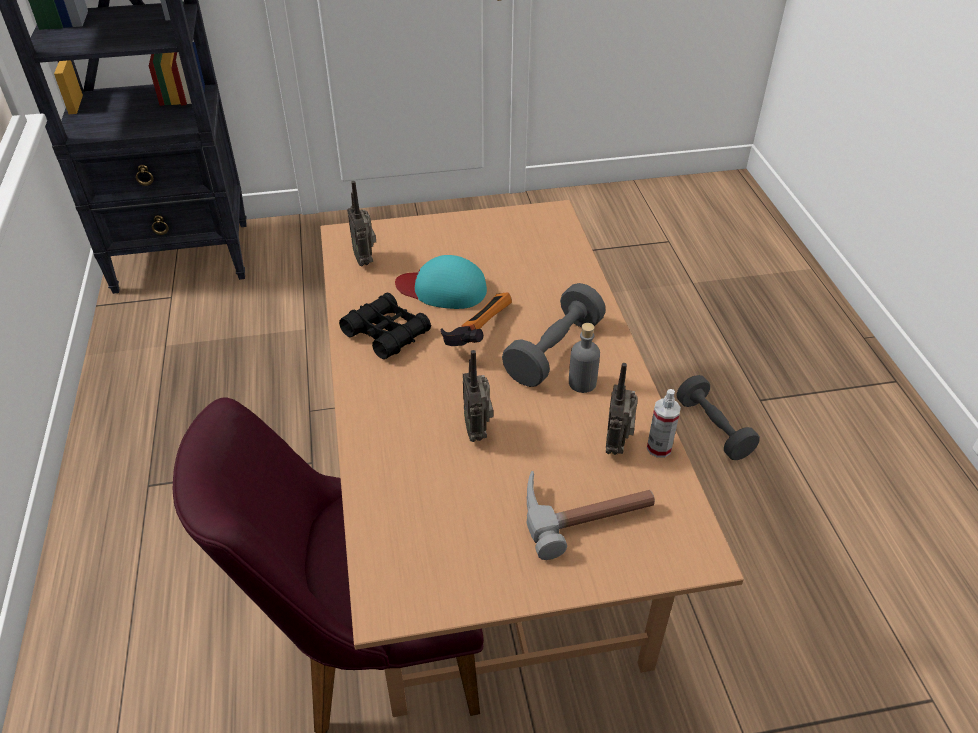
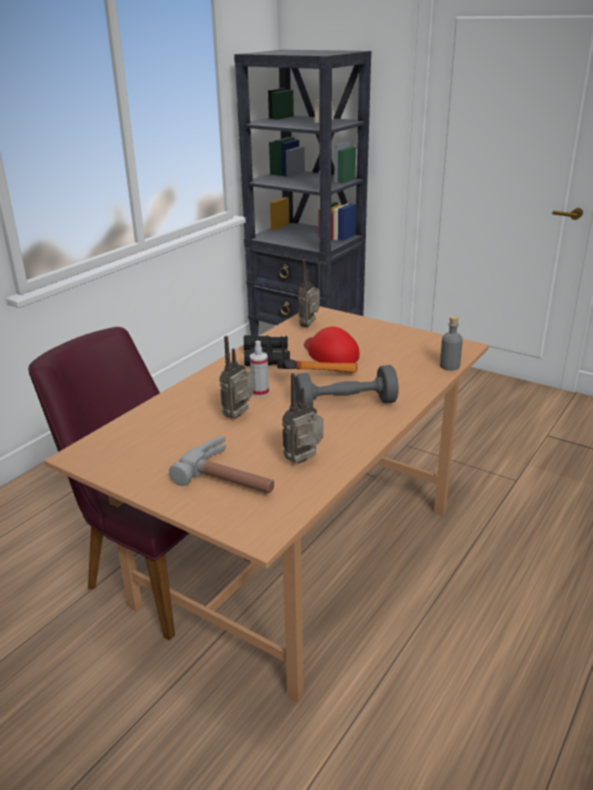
camera: 45 degrees right, 15 degrees down
(442, 289) = (330, 353): turquoise cap -> red cap
(582, 383) = (336, 426): grey bottle -> grey bottle (449, 366)
(659, 448) = (328, 476): spray bottle -> spray bottle (260, 392)
(713, 428) = (543, 600): grey dumbbell -> none

